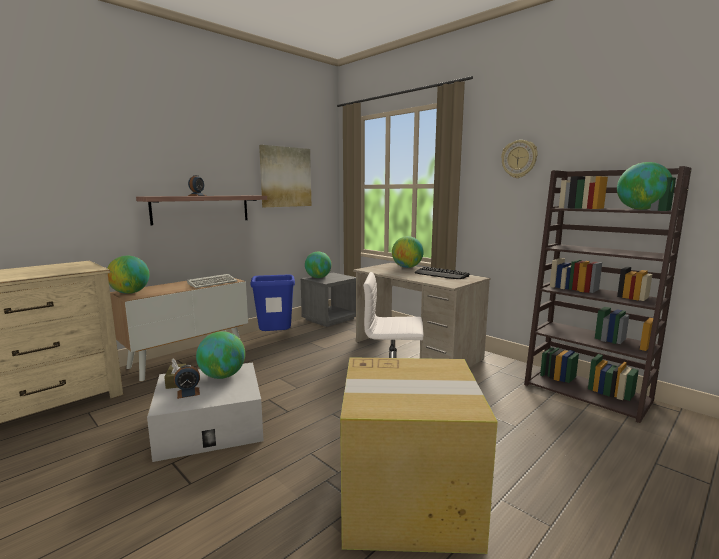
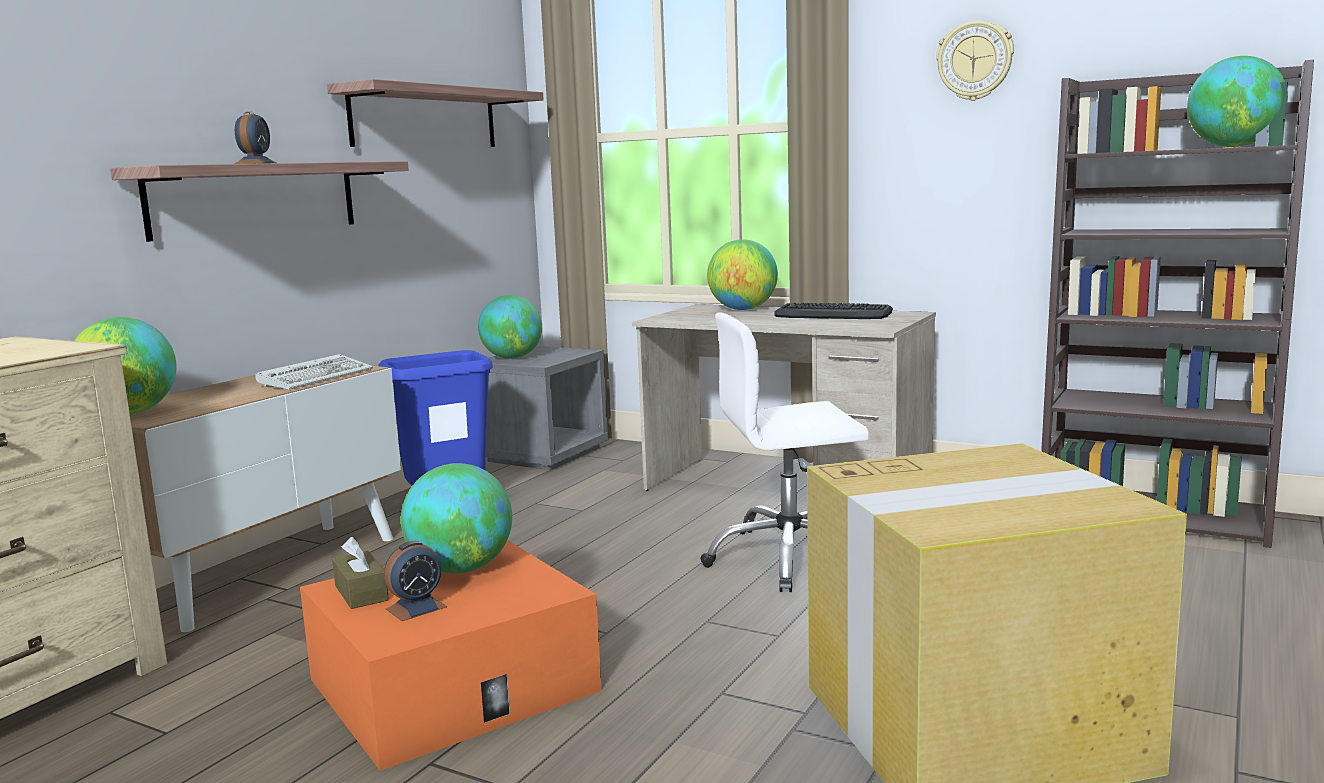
camera: 15 degrees left, 0 degrees up
(210, 425) = (453, 685): white storage box -> orange storage box
(285, 177) = (425, 118): picture -> shelf

